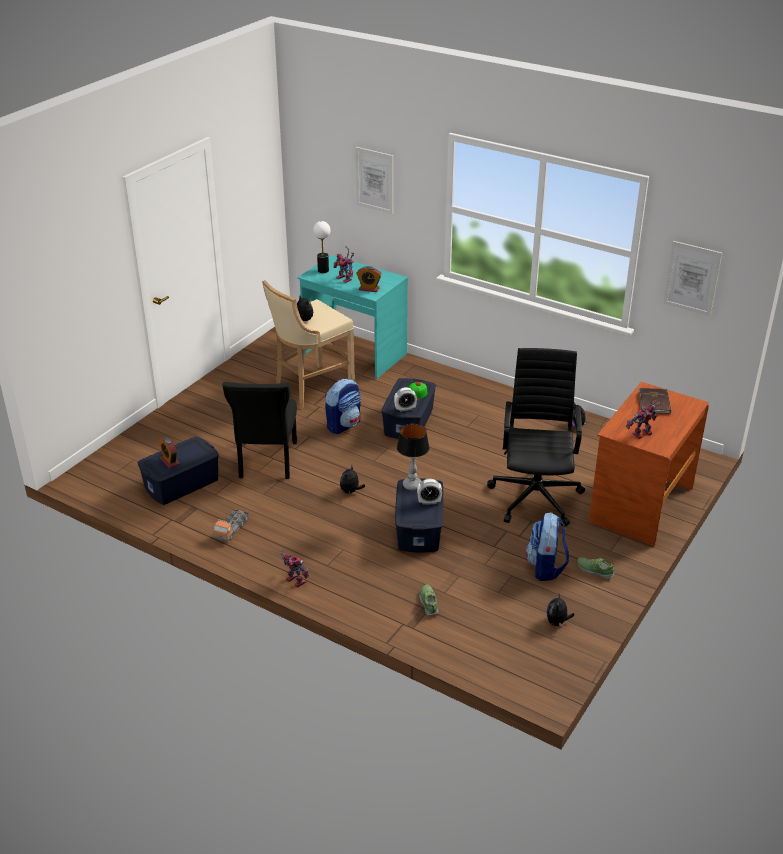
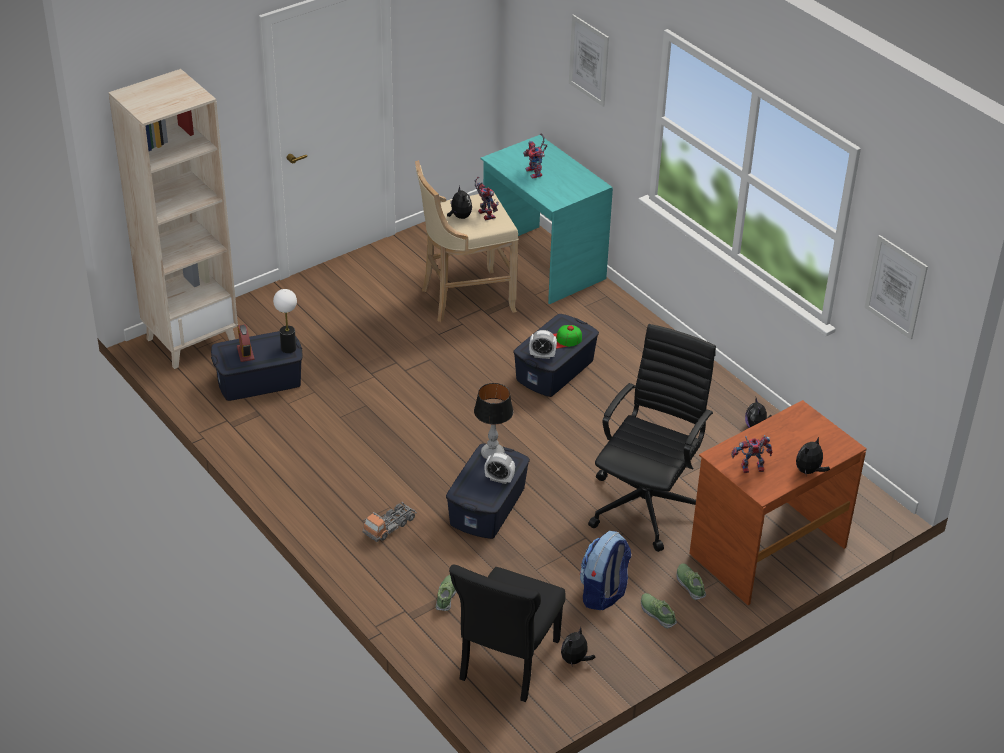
camera: 20 degrees right, 5 degrees up
(108, 467) = (191, 340): none -> beige bookcase
(231, 529) = (283, 449): toy truck -> toy truck (389, 526)
(267, 462) = (364, 379): black chair -> black chair (507, 663)
(293, 581) = (317, 528): toy robot -> toy robot (484, 214)
(323, 270) = (516, 155): table lamp -> table lamp (288, 348)
(343, 425) = (476, 354): backpack -> none
(350, 491) = (437, 440): plush toy -> plush toy (809, 471)
(369, 289) = (555, 193): alarm clock -> none
(604, 543) = (690, 585): none -> shoe
(653, 403) = (796, 432): brown book -> none

